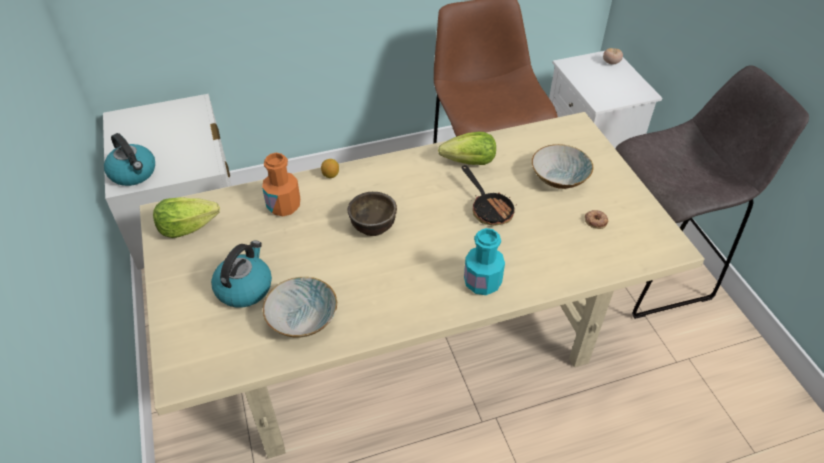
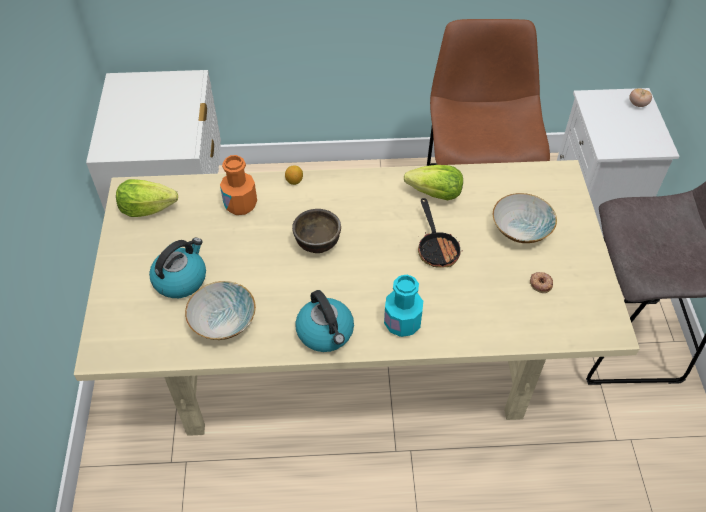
camera: 15 degrees right, 5 degrees up
(134, 173) = (117, 142): kettle -> kettle (326, 332)

